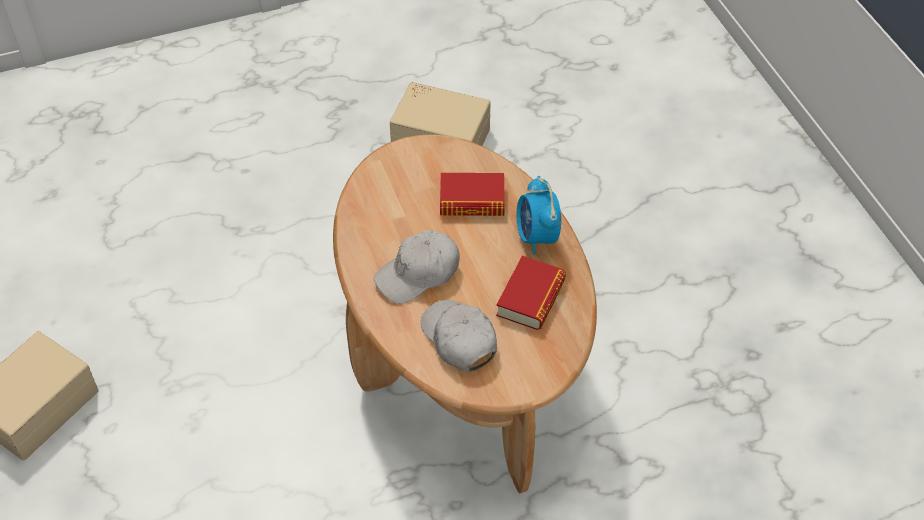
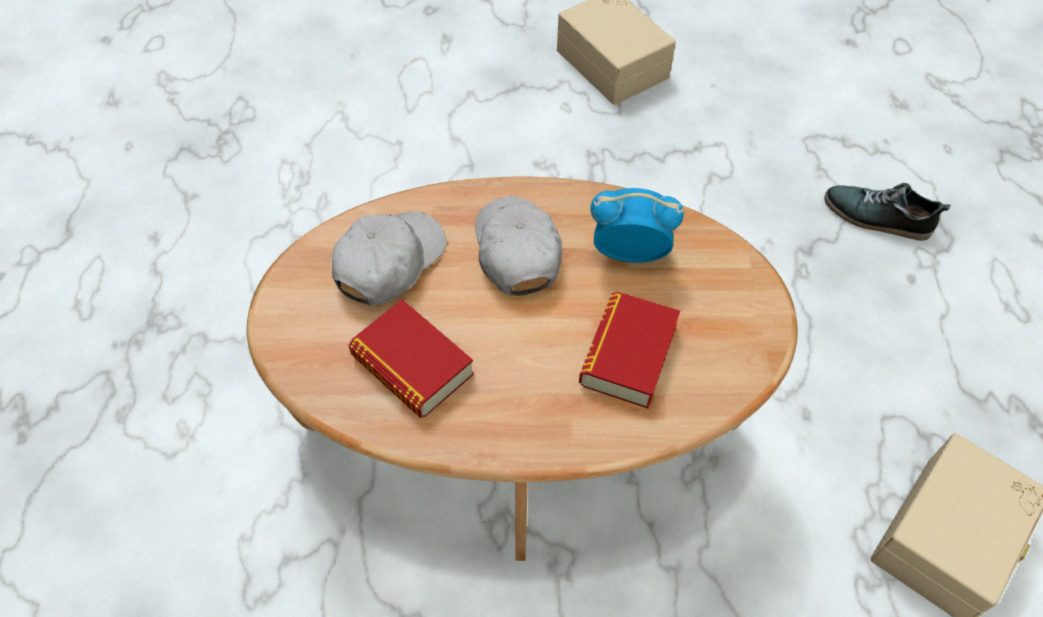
camera: 110 degrees right, 5 degrees up
(190, 194) = (877, 217): none -> shoe
(459, 339) = (389, 262): white cap -> white cap turned 45 degrees counterclockwise
(537, 237) = (521, 415): alarm clock -> alarm clock (629, 252)

